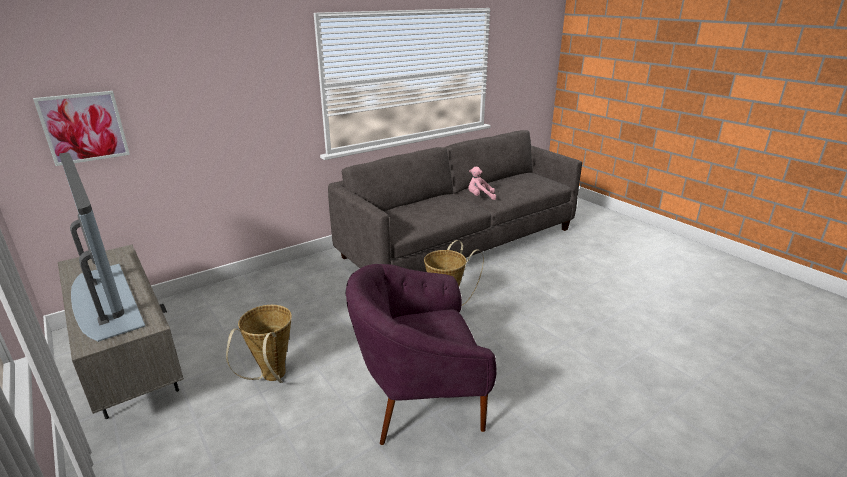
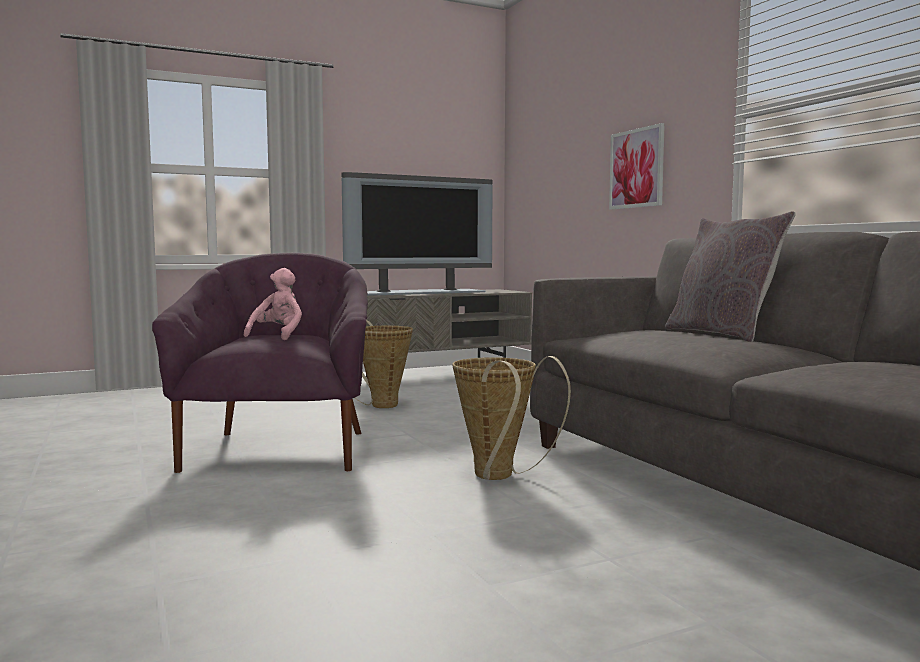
camera: 100 degrees right, 20 degrees down
(84, 127) = (543, 170): picture -> picture (636, 168)
(413, 202) = (722, 334): none -> grey pillow
(480, 197) = (812, 360): pink plush toy -> pink plush toy (278, 336)

